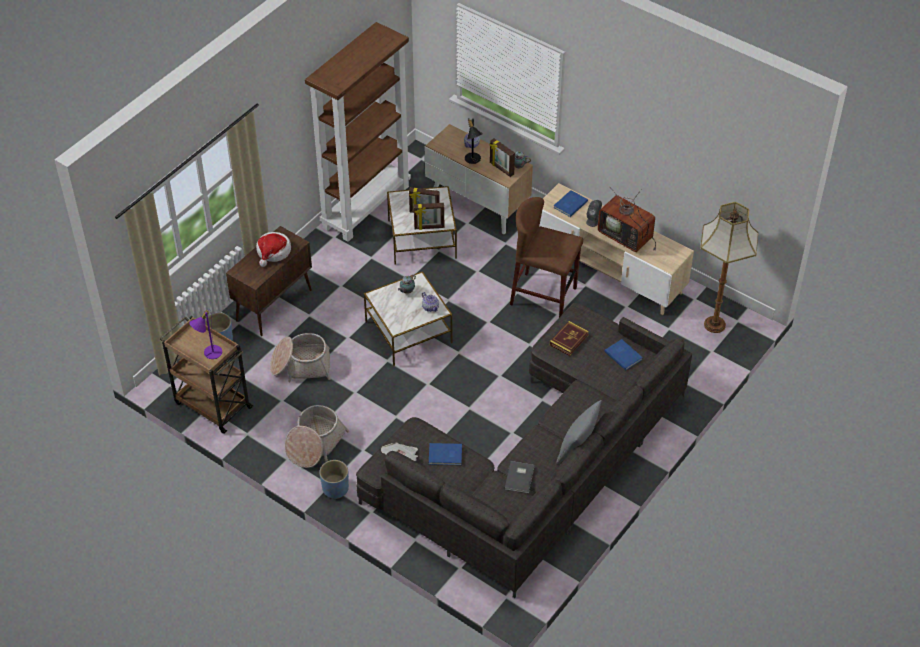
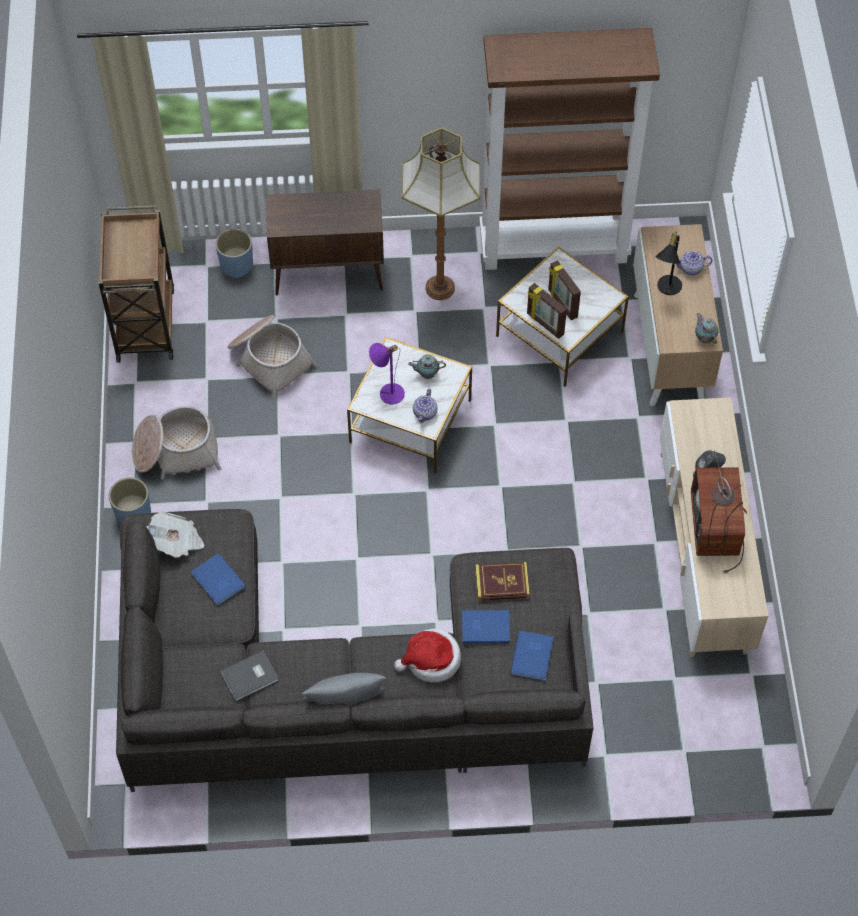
camera: 50 degrees right, 10 degrees up
(209, 353) = (128, 263): purple table lamp -> purple table lamp (387, 391)
(273, 252) = (335, 212): hat -> hat (431, 660)
(501, 169) = (682, 325): picture frame -> none
(543, 296) = (594, 512): brown stool -> none
(569, 204) = (707, 433): blue book -> blue book (484, 626)
(714, 324) = (731, 723): floor lamp -> floor lamp (440, 287)

